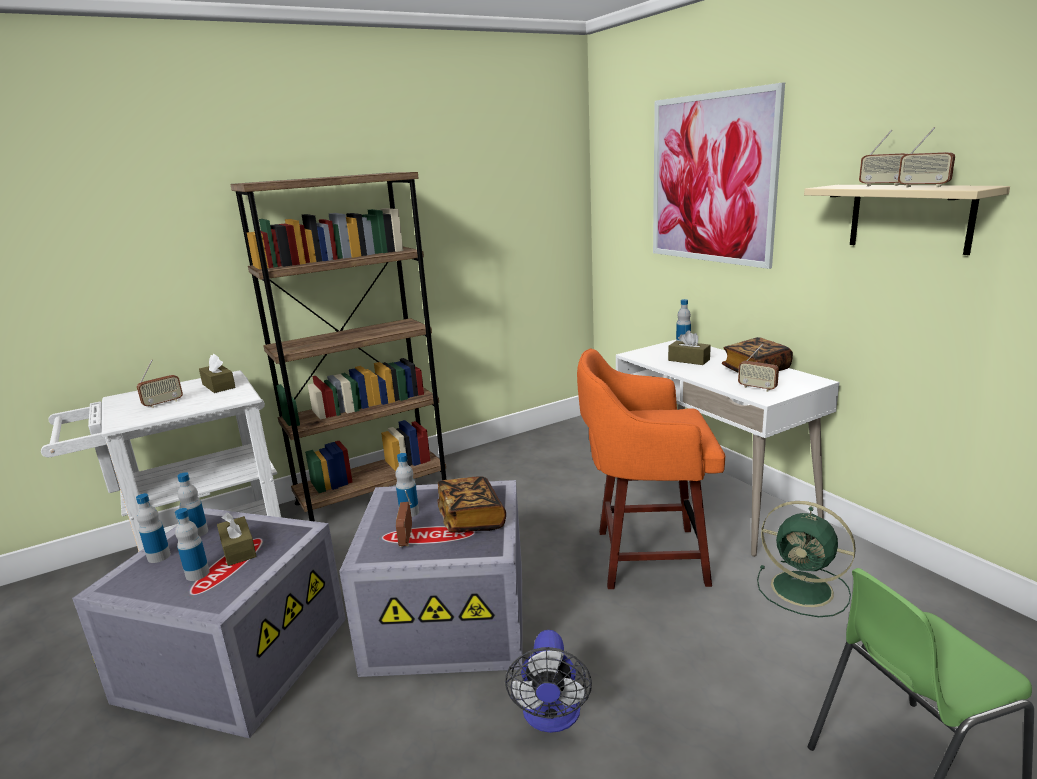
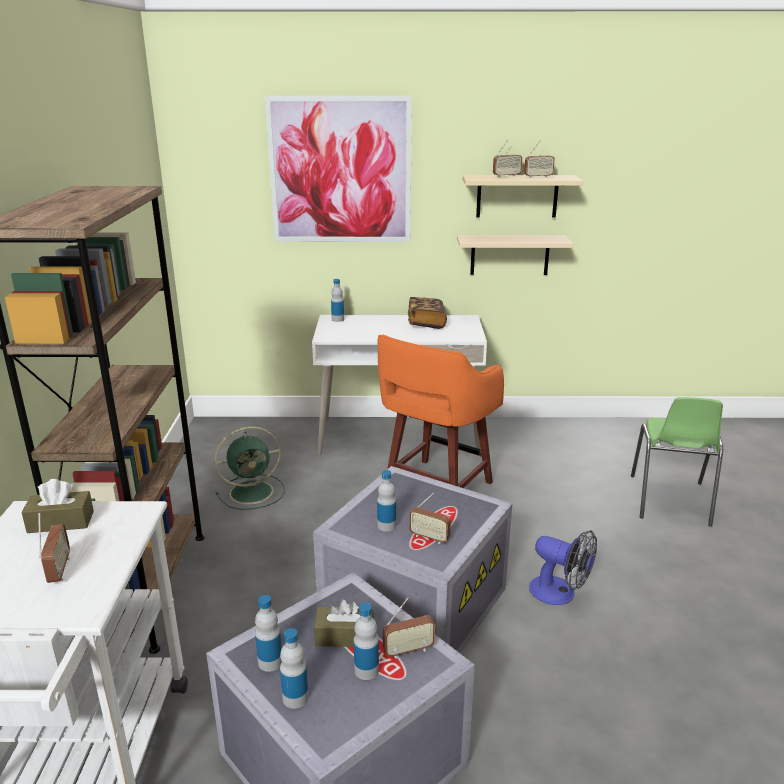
camera: 60 degrees left, 5 degrees up
(471, 519) = (432, 501): book -> none
(689, 360) = (371, 329): brown tissue box -> none
(757, 388) = (455, 333): radio -> radio (408, 650)
(804, 589) = (525, 456): green fan -> green fan (253, 492)
(893, 305) = (509, 254): none -> beige shelf

